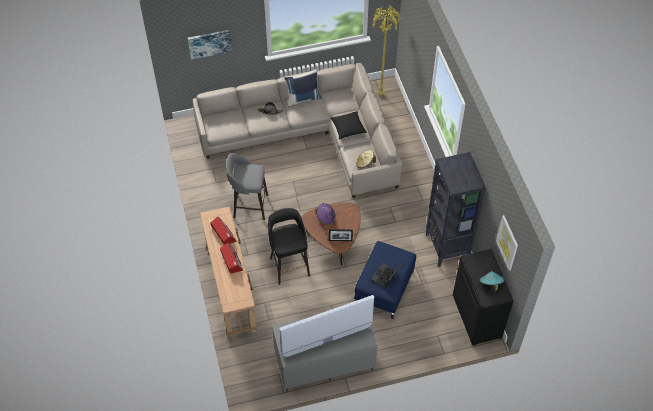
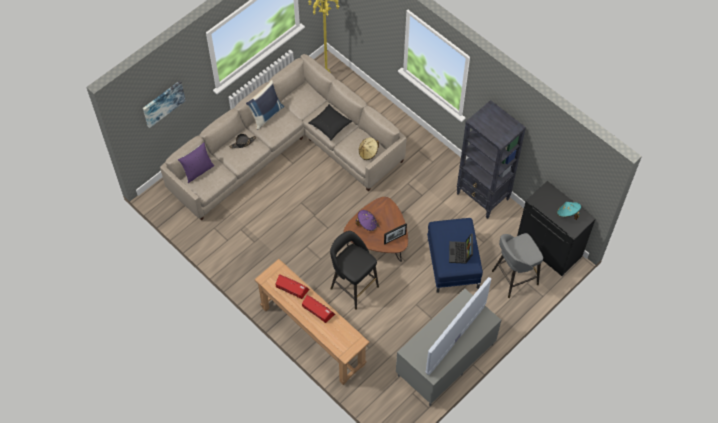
camera: 30 degrees left, 5 degrees up
(221, 116) = (198, 171): none -> purple pillow
(249, 206) = (276, 247): grey stool -> grey stool (513, 278)
(507, 242) = (573, 169): picture -> none

